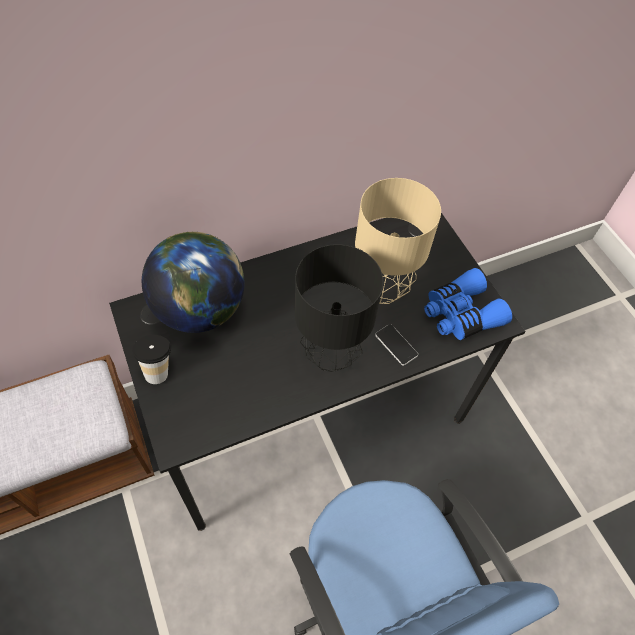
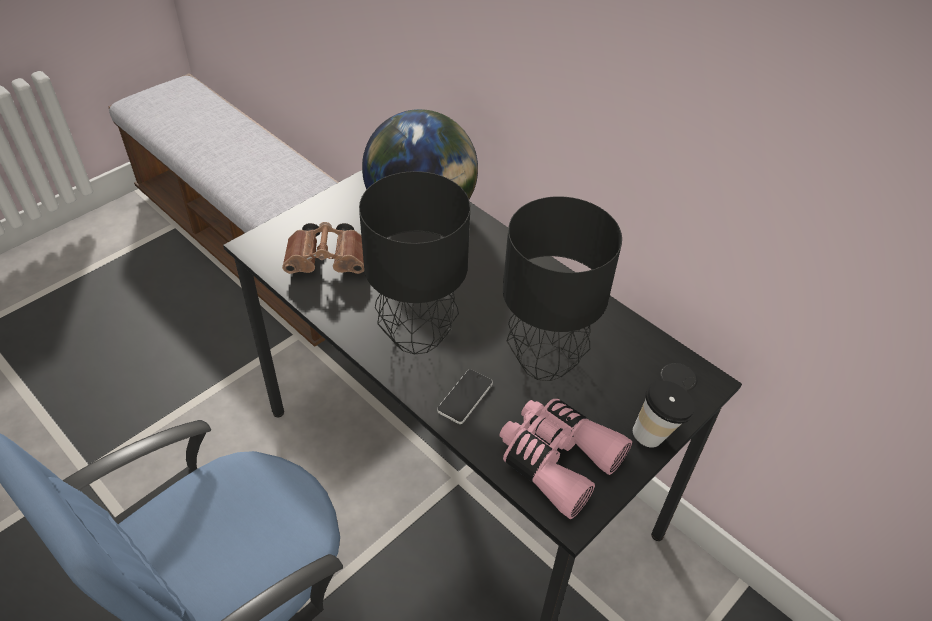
camera: 70 degrees right, 10 degrees down
(159, 369) = (334, 207): cup -> cup (656, 434)
(225, 391) = (329, 262): none -> brown binoculars
(383, 289) = (546, 362): beige table lamp -> black table lamp
(460, 314) = (557, 459): blue binoculars -> pink binoculars

